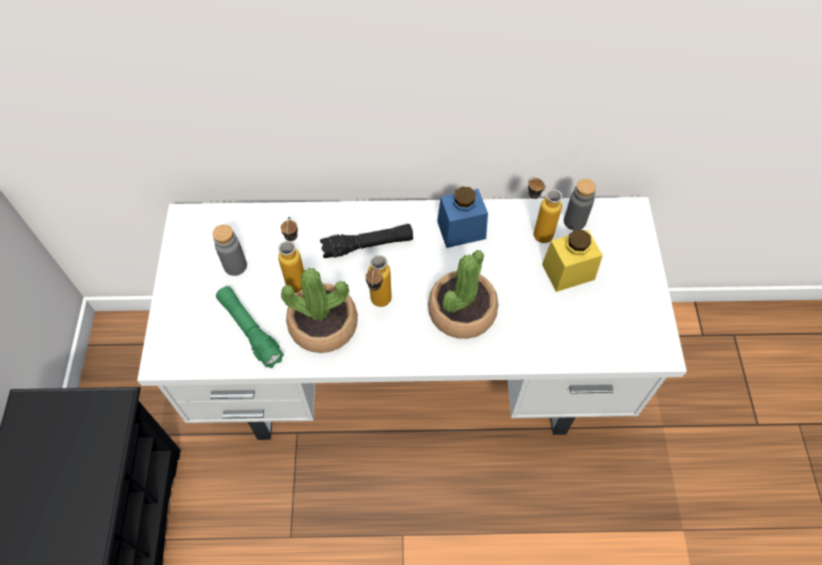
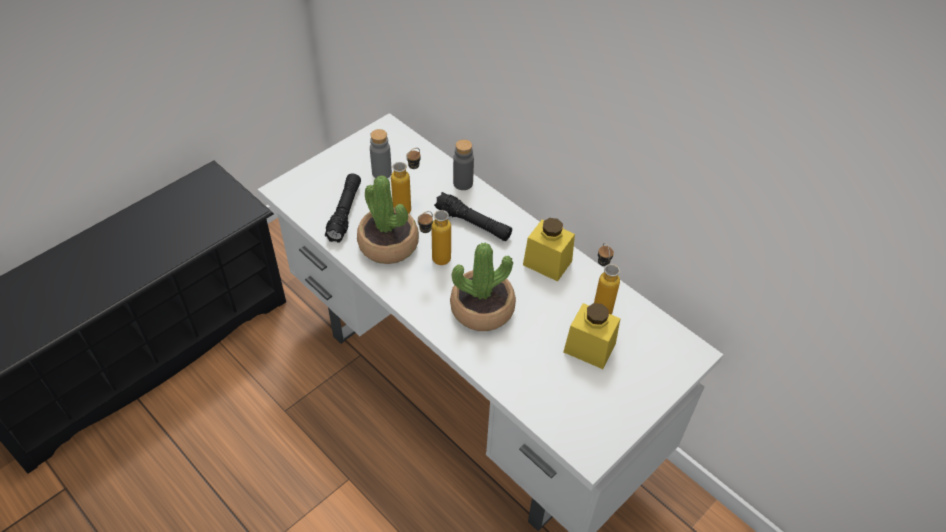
camera: 45 degrees right, 10 degrees down
(250, 330) = (345, 213): green flashlight -> black flashlight
(461, 230) = (547, 263): blue jar -> yellow jar
(574, 221) = (639, 322): grey bottle -> grey bottle (463, 183)

